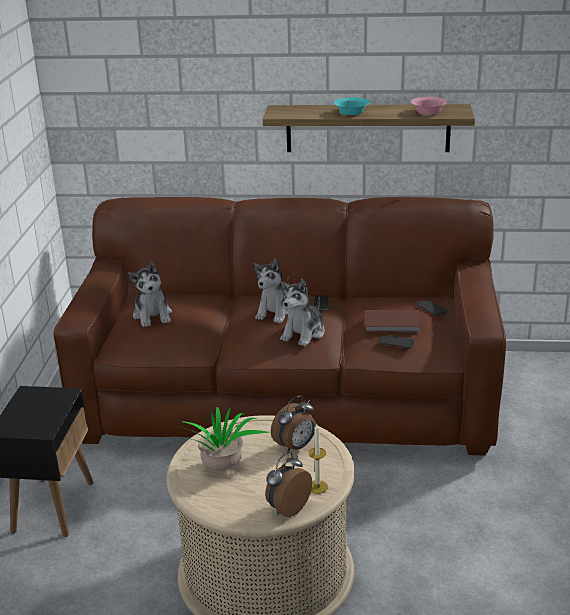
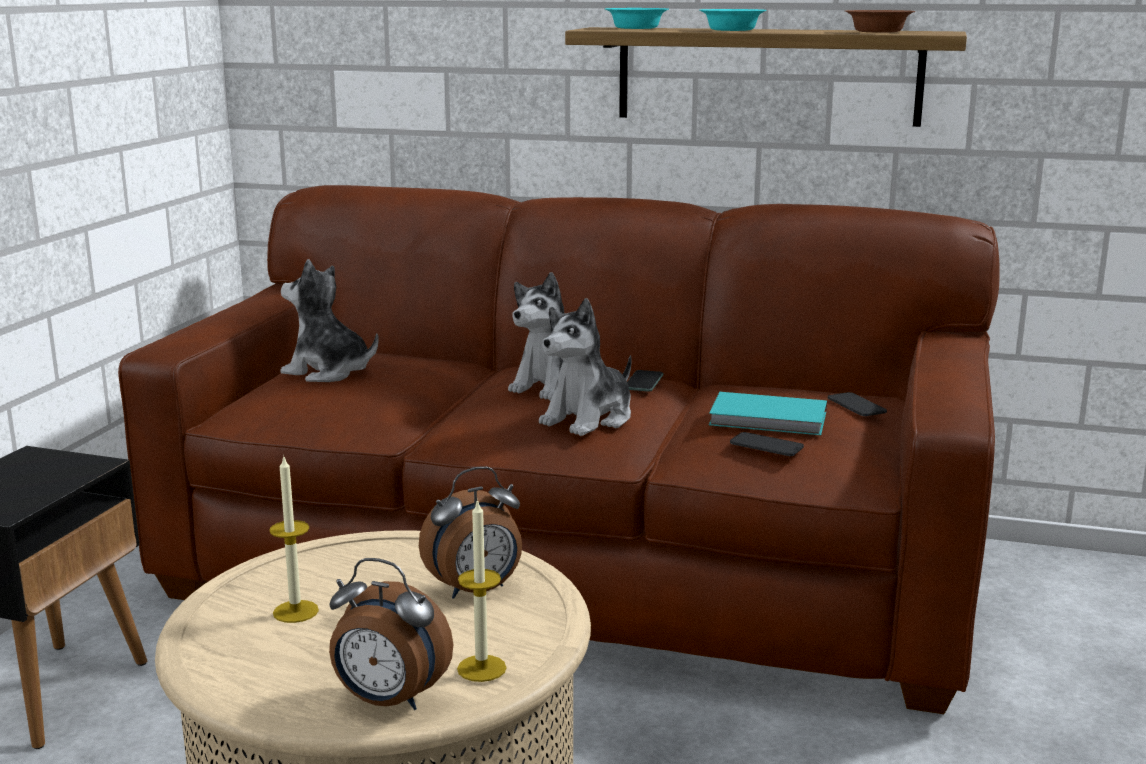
camera: 10 degrees right, 10 degrees down
(153, 315) = (328, 372): plush toy -> plush toy turned 120 degrees clockwise
(222, 469) = (295, 611): potted plant -> candle
(287, 508) = (388, 701): alarm clock -> alarm clock turned 120 degrees counterclockwise
(298, 109) = (637, 28): none -> turquoise bowl
(392, 324) = (769, 419): brown book -> turquoise book
(428, 111) = (879, 31): pink bowl -> brown bowl

